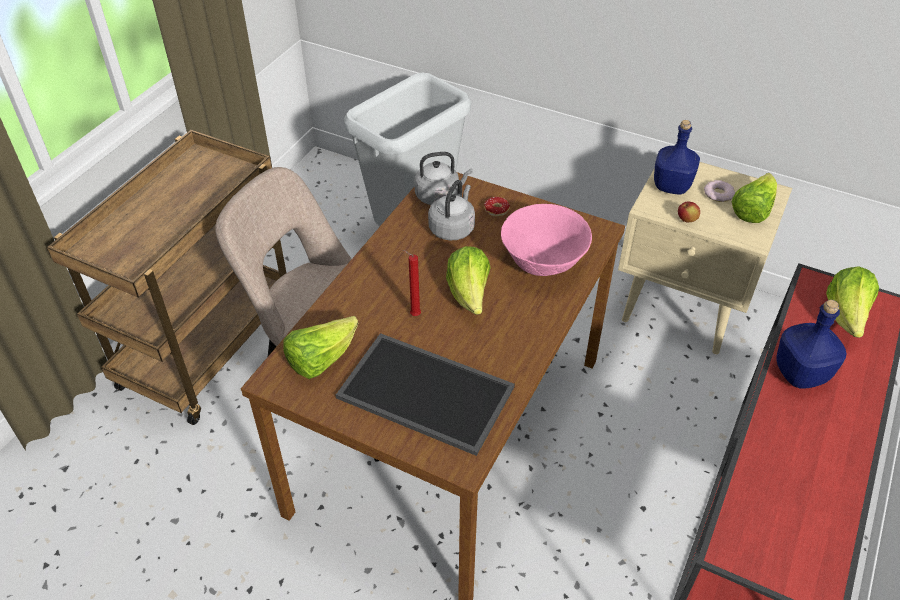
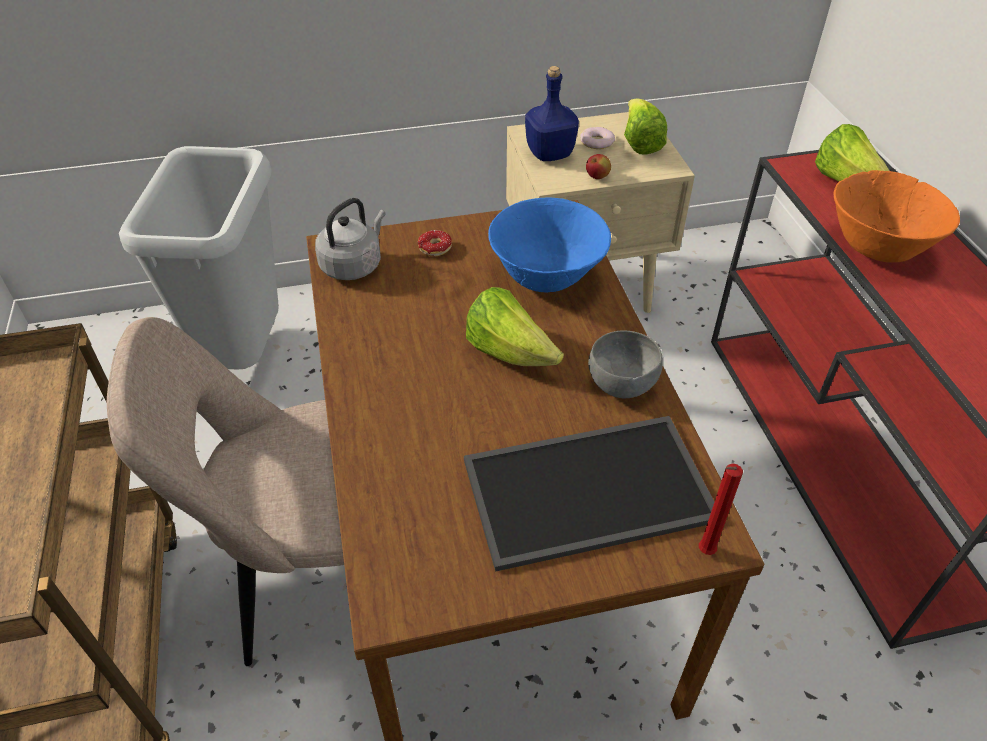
camera: 40 degrees left, 0 degrees up
(321, 360) = (424, 537): lettuce -> none
(413, 315) = (473, 411): red candle -> red candle (704, 552)
(452, 228) = (408, 291): grey kettle -> none
(512, 351) = (621, 384): none -> grey bowl
(543, 264) = (547, 277): pink bowl -> blue bowl
(799, 373) = (876, 248): blue bottle -> orange bowl

